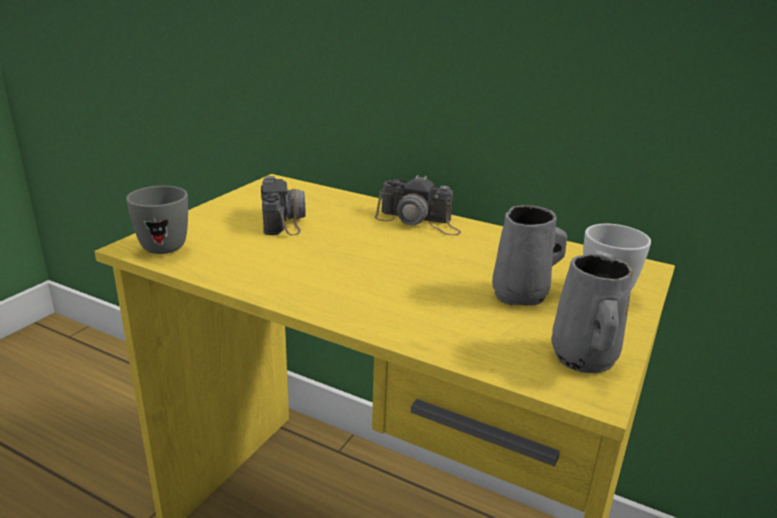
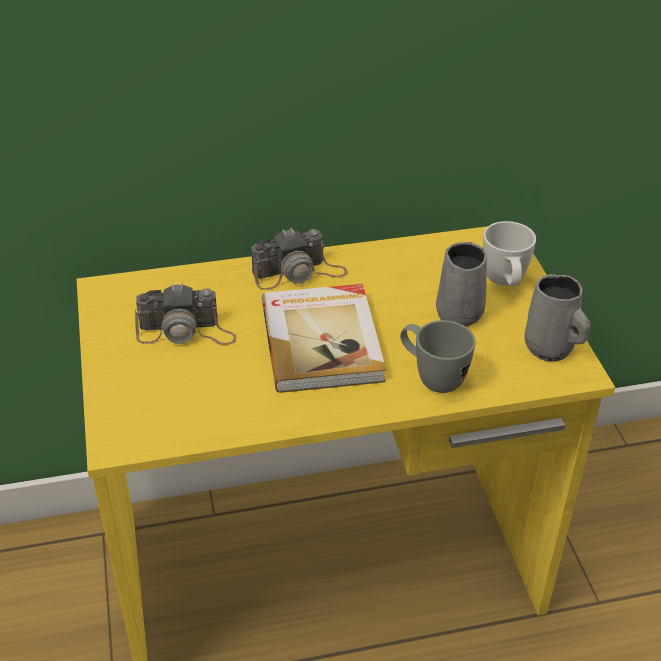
camera: 40 degrees left, 15 degrees up
(165, 244) = (138, 424): grey mug -> grey mug (431, 377)
(285, 217) = (186, 331): camera -> camera turned 135 degrees clockwise
(370, 260) = (323, 341): none -> book

